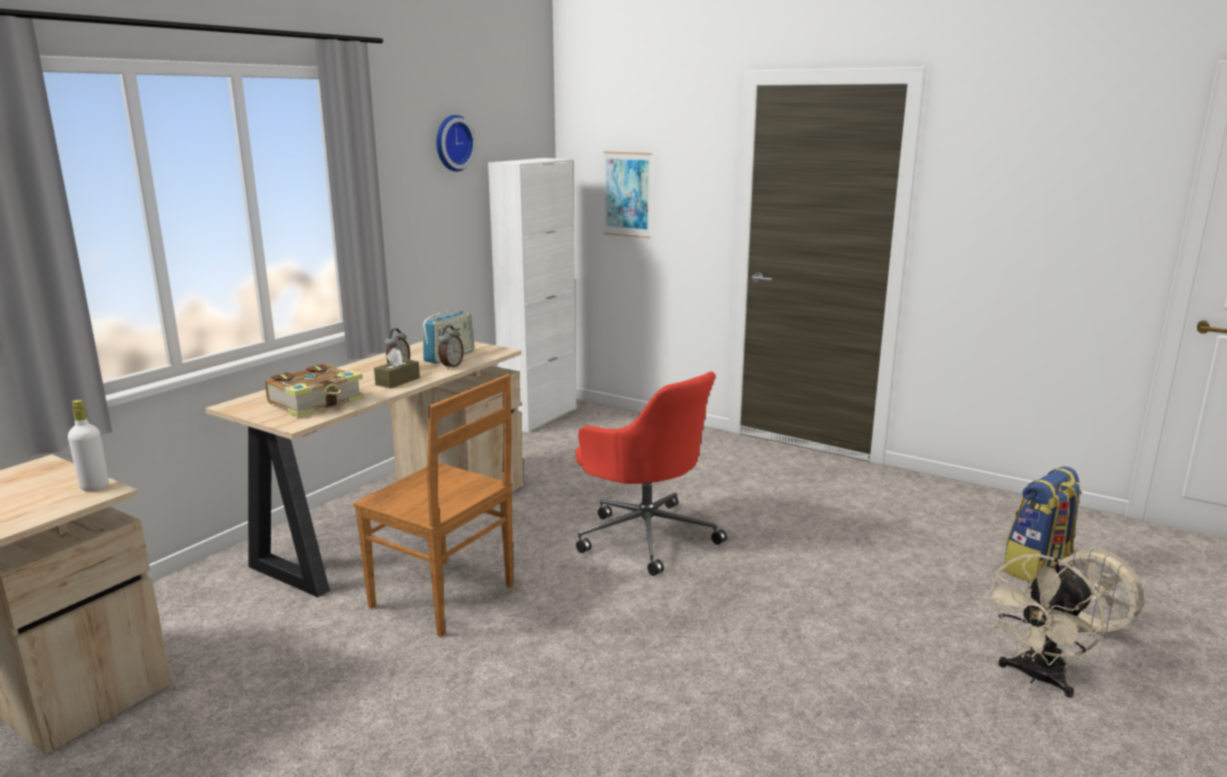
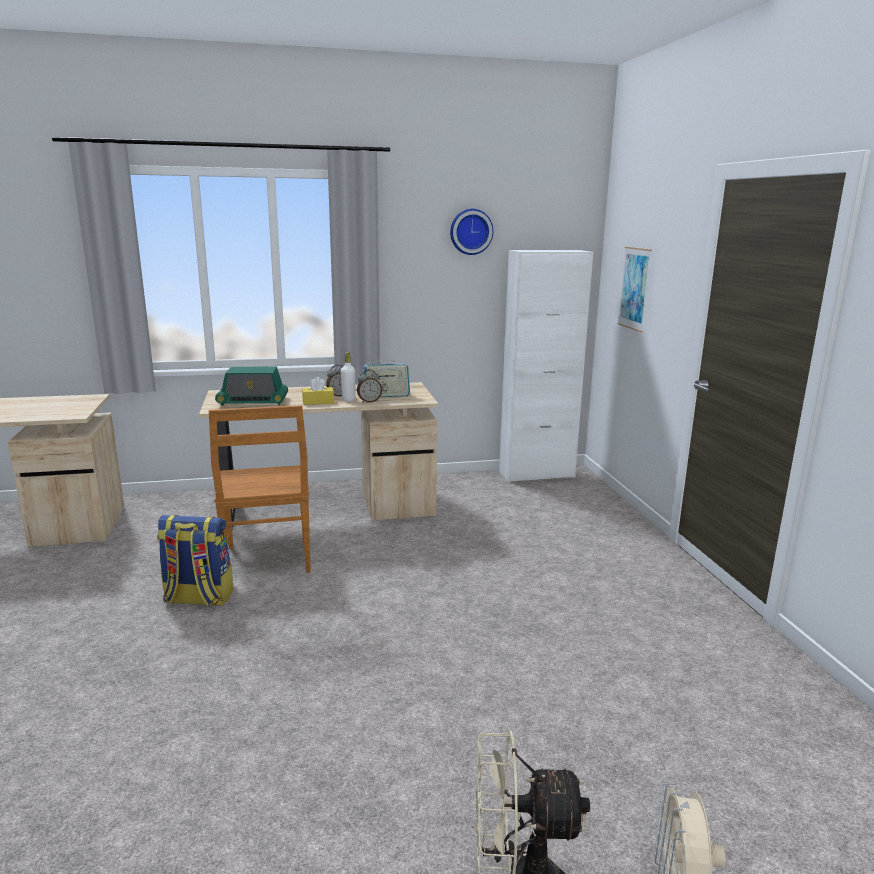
camera: 45 degrees right, 0 degrees up
(94, 487) = (79, 412): white bottle -> white bottle (348, 400)
(317, 402) = (253, 402): book -> radio
(397, 381) = (318, 402): brown tissue box -> yellow tissue box
(646, 535) = (444, 583): red office chair -> none
(1038, 569) = (745, 809): backpack -> backpack (198, 598)

